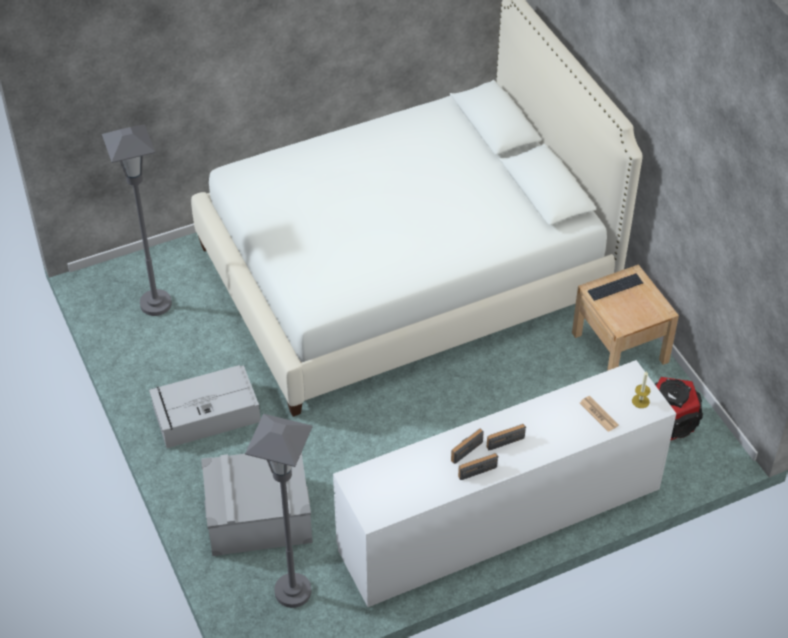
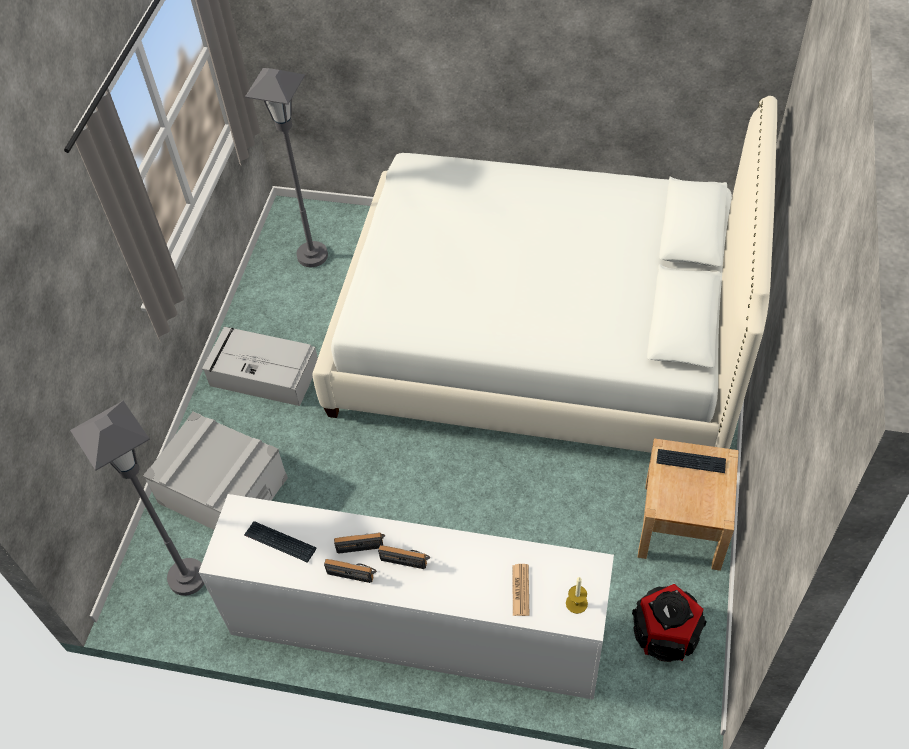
camera: 40 degrees right, 5 degrees up
(406, 481) = (280, 542): none -> keyboard

